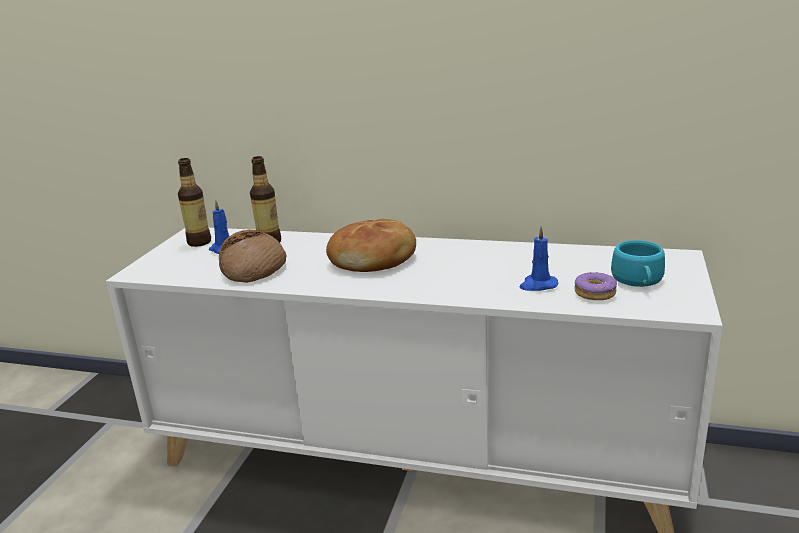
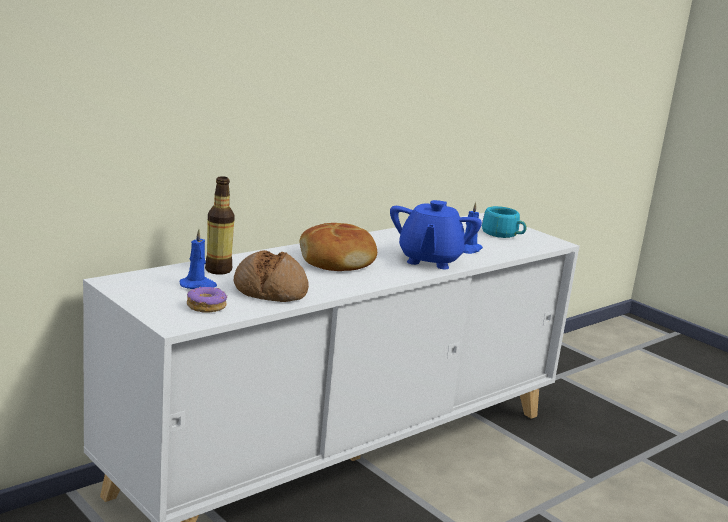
camera: 60 degrees left, 5 degrees down
(199, 242) = (151, 287): bottle -> none
(458, 284) = (429, 260): none -> blue teapot
(595, 293) = (502, 246): donut -> donut (206, 306)

